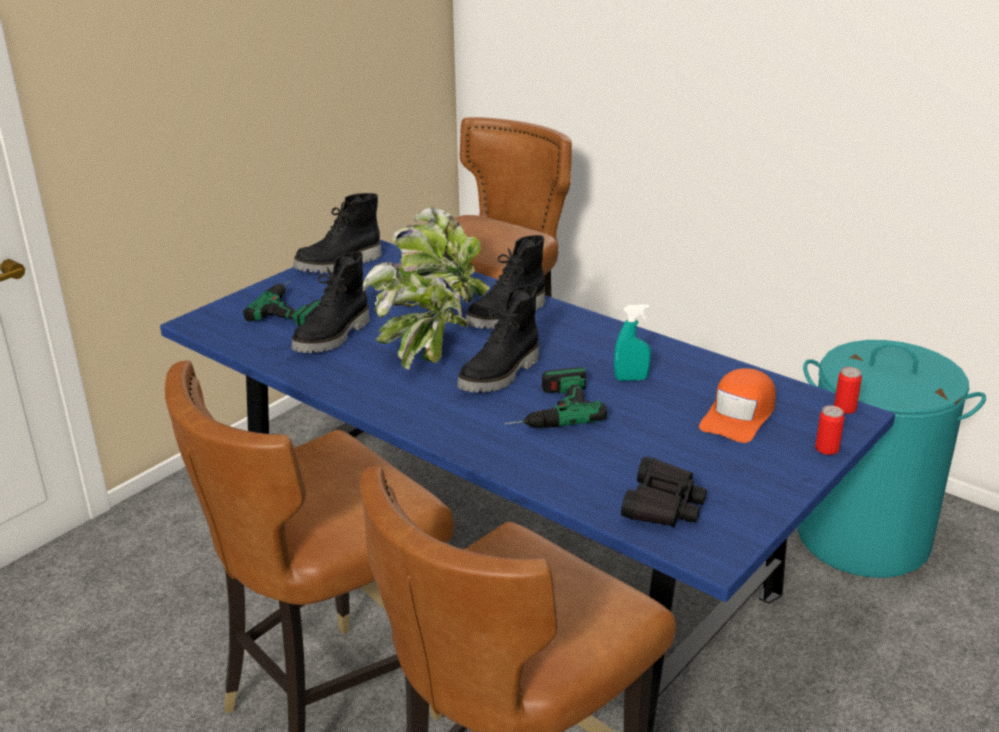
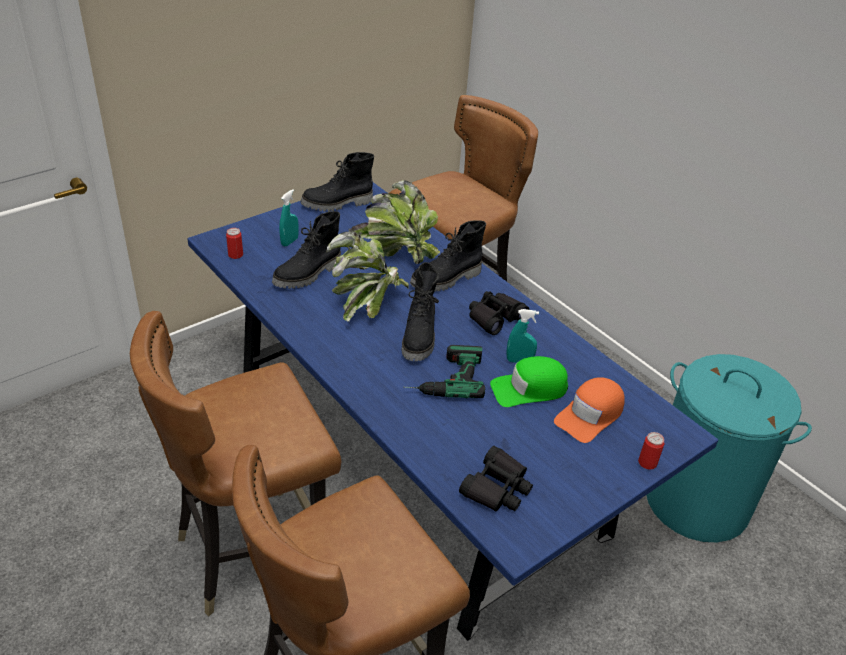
camera: 10 degrees right, 10 degrees up
(295, 309) = (289, 242): power drill -> turquoise spray bottle
(501, 375) = (420, 337): black boot -> black boot turned 45 degrees counterclockwise
(582, 343) = (495, 318): none -> black binoculars
(655, 403) = (529, 389): none -> green cap
(845, 408) = (678, 426): can -> can (235, 255)

